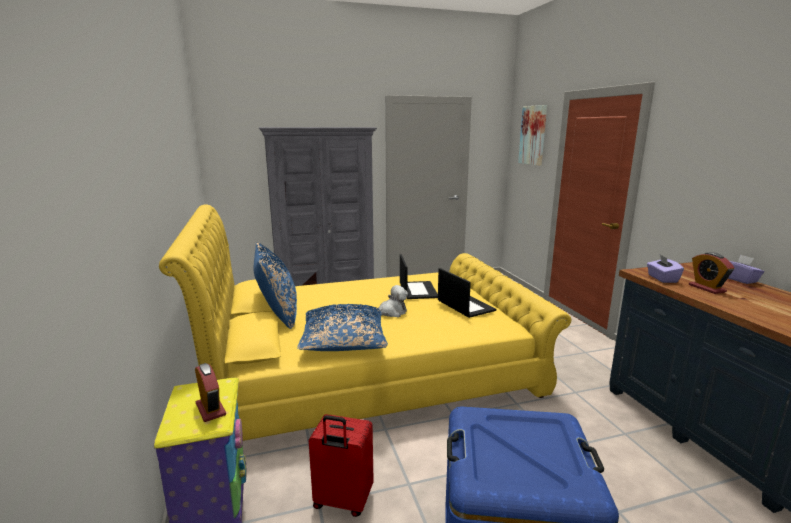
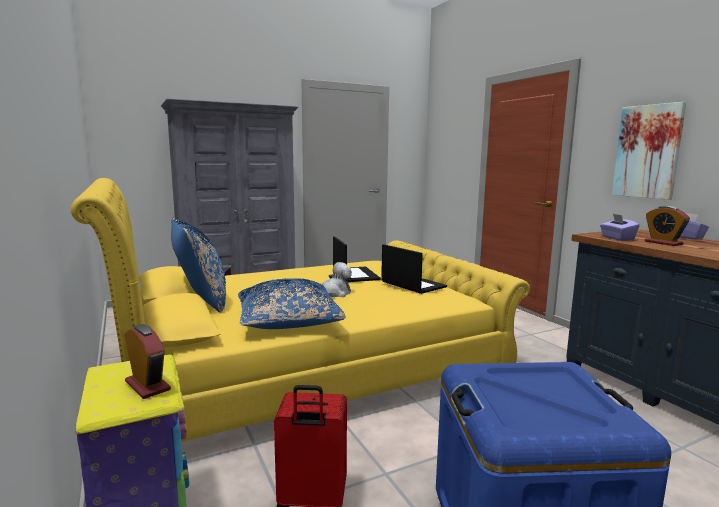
camera: 10 degrees left, 5 degrees down
(533, 135) = (453, 124): picture -> picture (648, 151)

